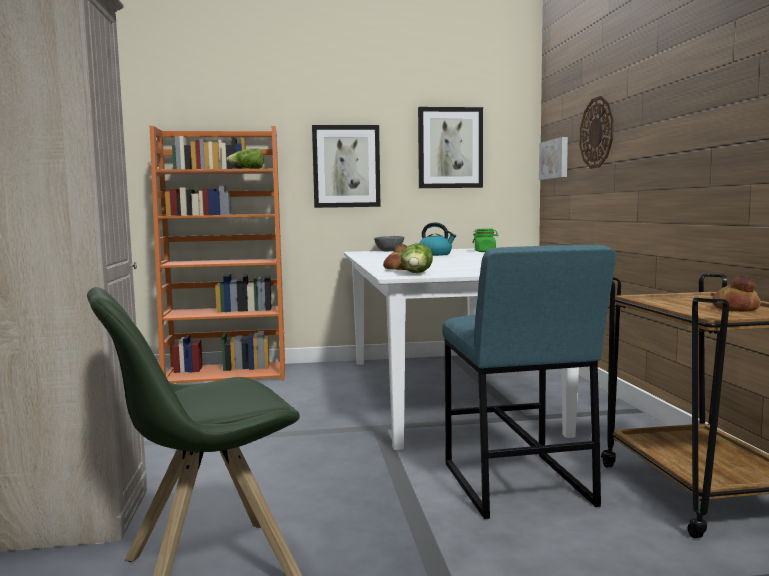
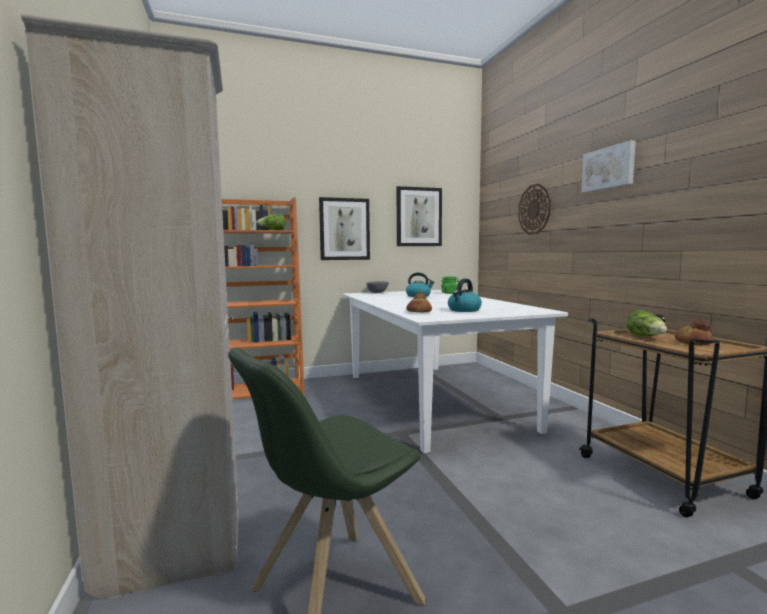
camera: 10 degrees left, 0 degrees up
(416, 274) = (440, 316): lettuce -> lettuce (646, 337)
(461, 268) = (464, 310): none -> kettle
(518, 485) = (534, 479): blue stool -> none
(555, 159) = (494, 227): picture -> picture (608, 168)

